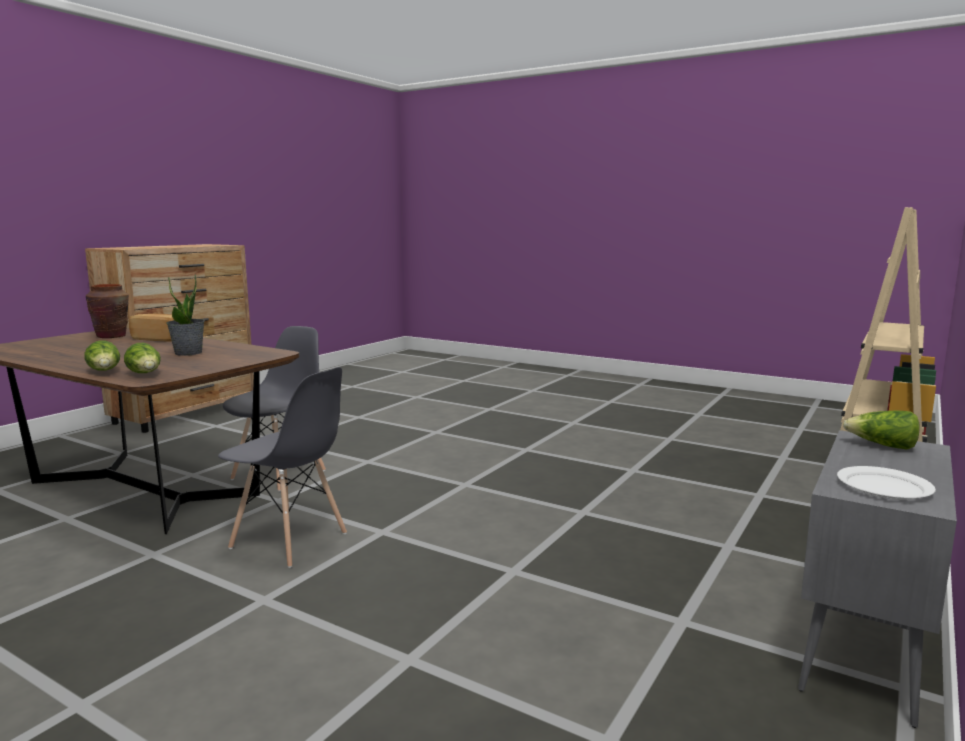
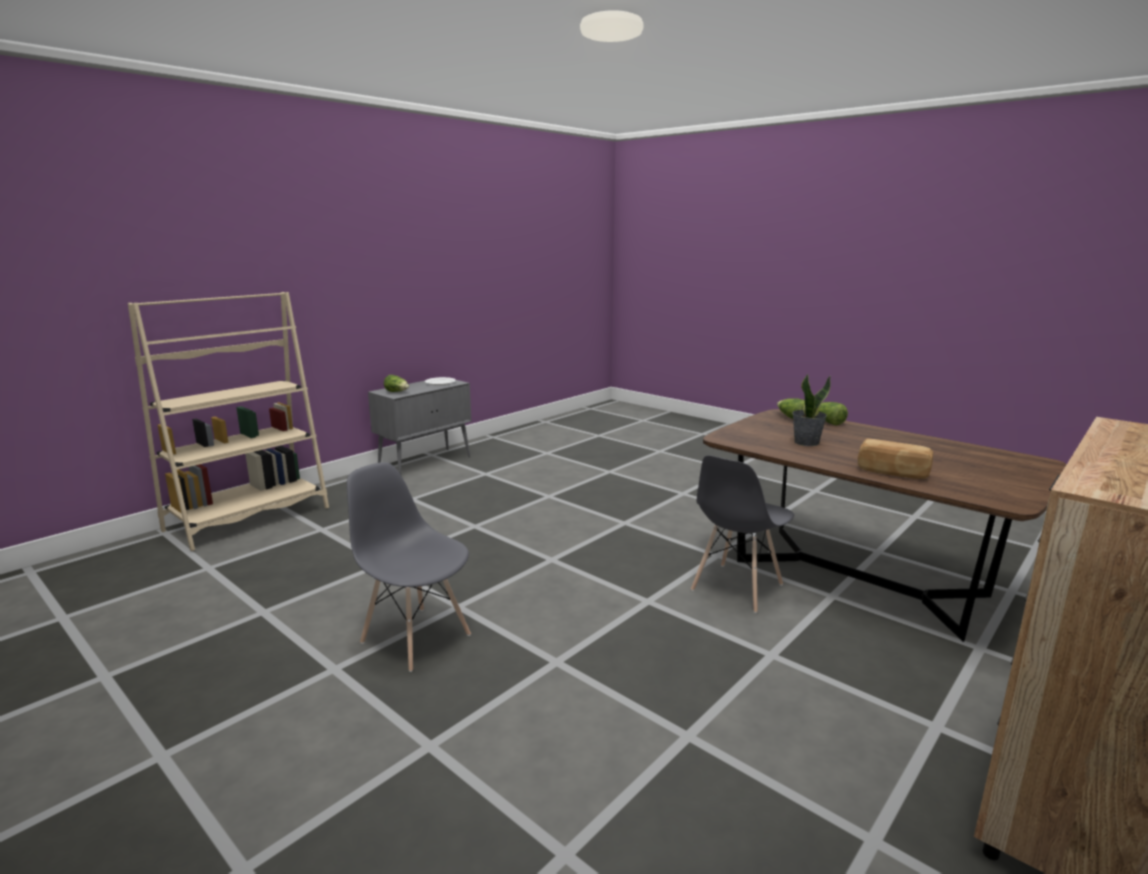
camera: 170 degrees left, 5 degrees up
(111, 336) = (973, 484): brown vase -> none
(289, 541) = (686, 521): grey chair -> grey chair (415, 638)

